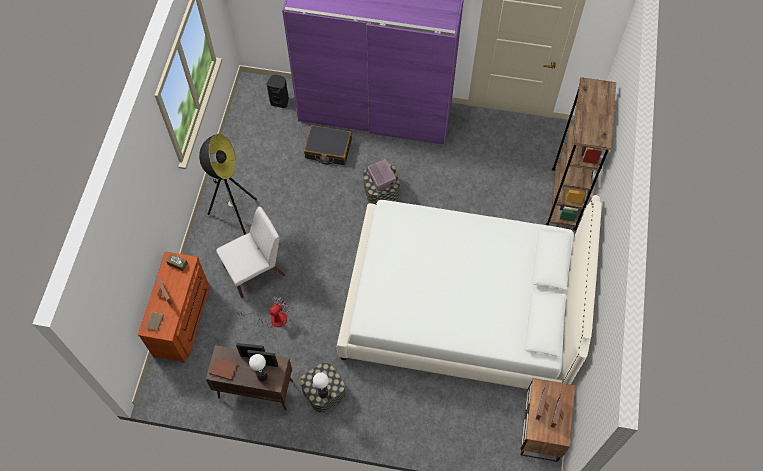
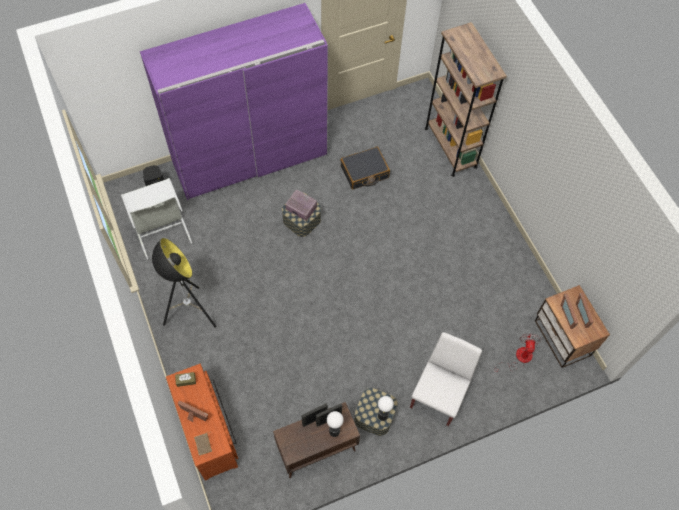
camera: 35 degrees left, 0 degrees up
(223, 368) = (295, 446): brown book -> none
(255, 270) = (242, 349): white chair -> white chair (439, 393)
(260, 136) = (162, 230): none -> grey laundry basket
(272, 319) = (287, 382): fan -> fan (518, 358)
(328, 149) = (231, 210): black suitcase -> black suitcase (364, 172)
(461, 307) = (434, 279): white bed -> none

